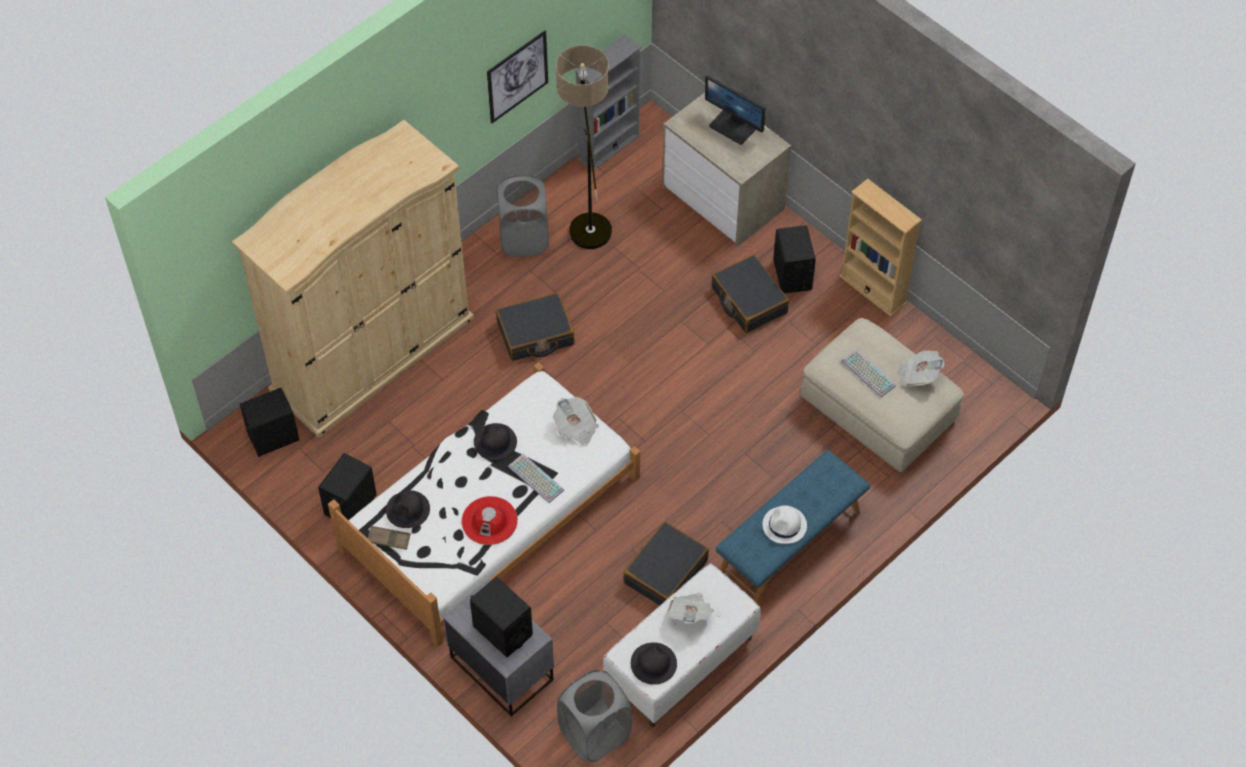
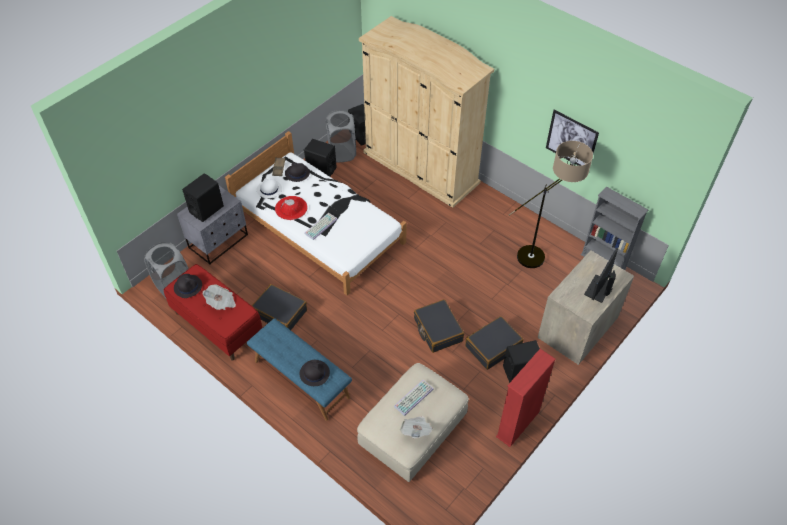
camera: 85 degrees right, 5 degrees down
(495, 442) = (344, 205): black hat -> black hat (314, 373)
(524, 239) = (517, 225): grey laundry basket -> grey laundry basket (342, 152)
(535, 334) = (446, 237): black suitcase -> black suitcase (437, 330)
(576, 428) = (358, 242): newspaper -> none
(681, 663) = (217, 324): white bench -> red bench
(784, 525) = (287, 352): white hat -> white hat (269, 189)
(872, 290) = (518, 424): beige bookcase -> red bookcase

